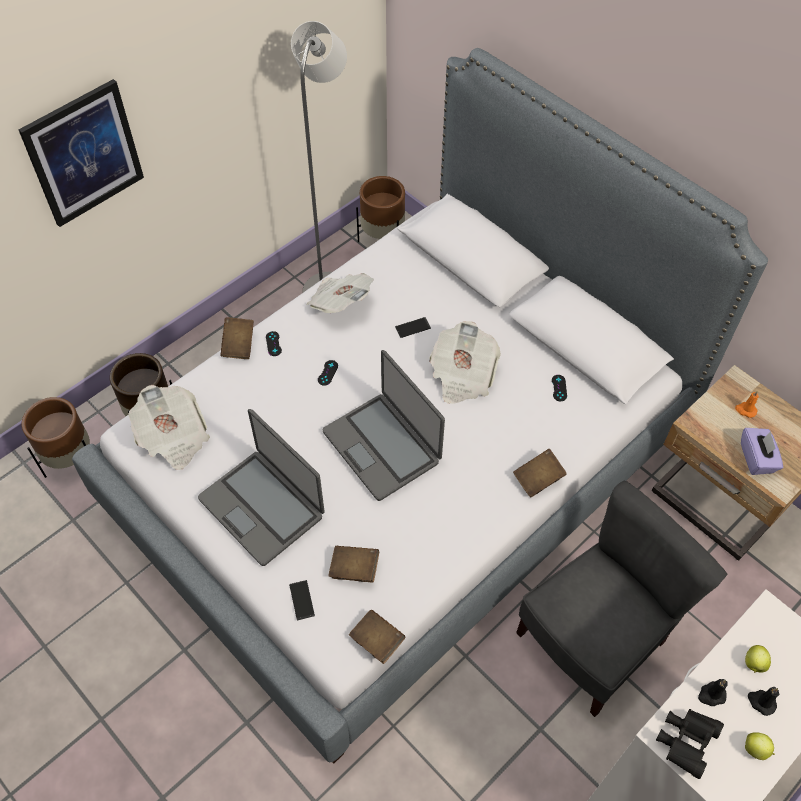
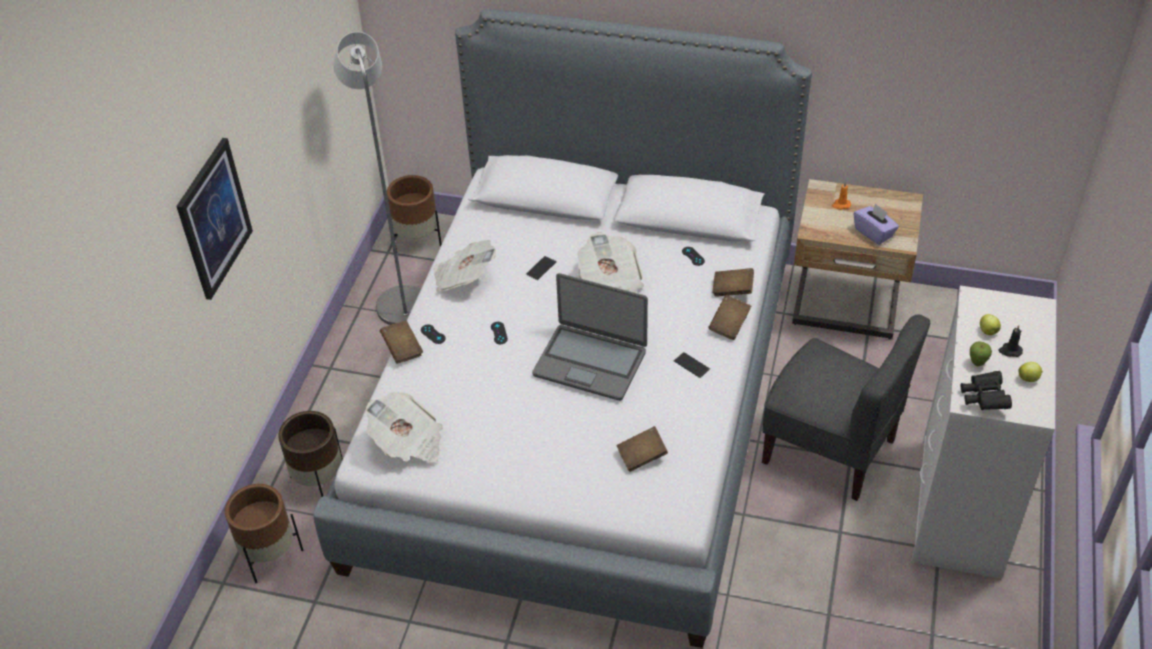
camera: 30 degrees left, 10 degrees down
(262, 506) = (530, 452): laptop -> none
(302, 600) = (619, 498): phone -> phone (691, 365)
(377, 641) = (701, 494): brown book -> brown book (732, 290)
(592, 640) = (830, 450): grey chair -> grey chair turned 105 degrees clockwise
(711, 695) = (977, 363): black candle -> apple

